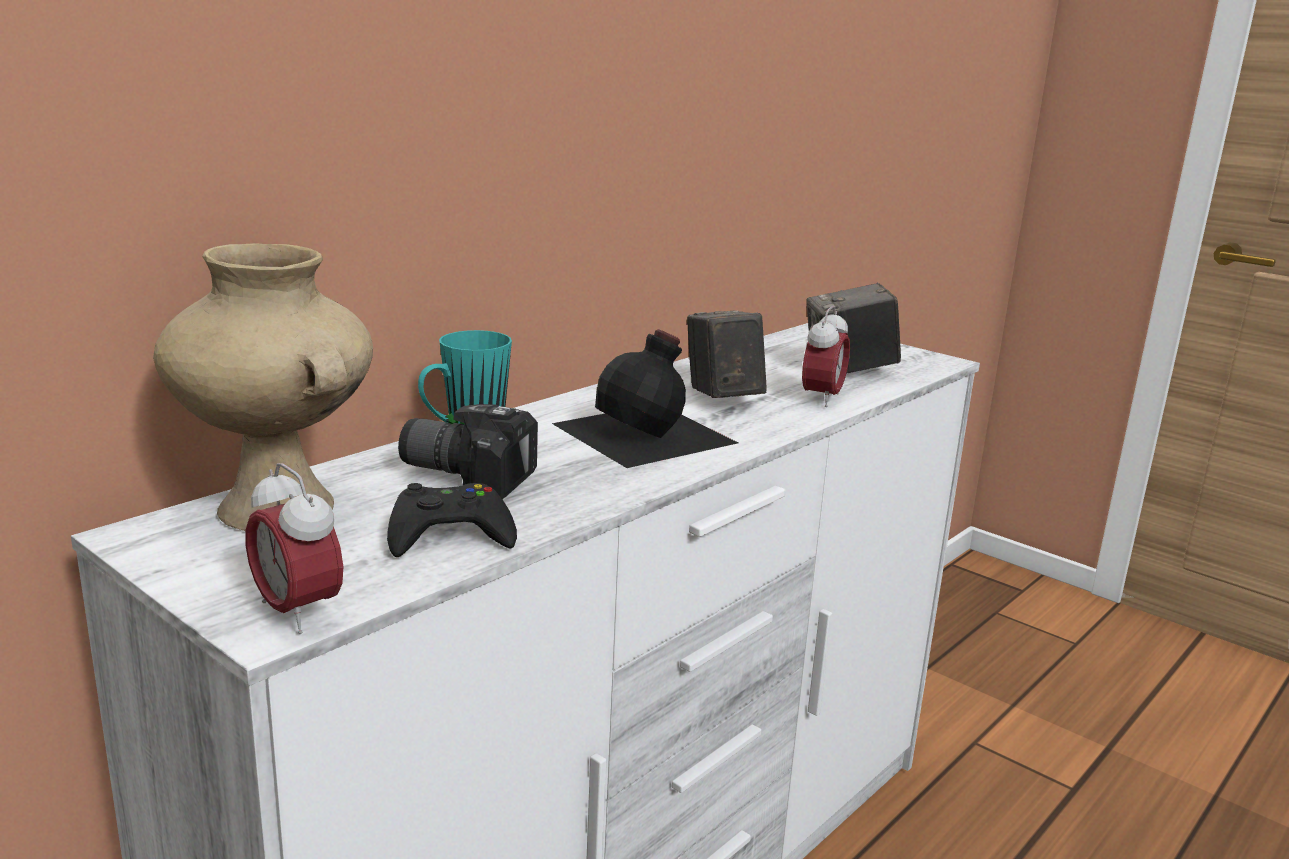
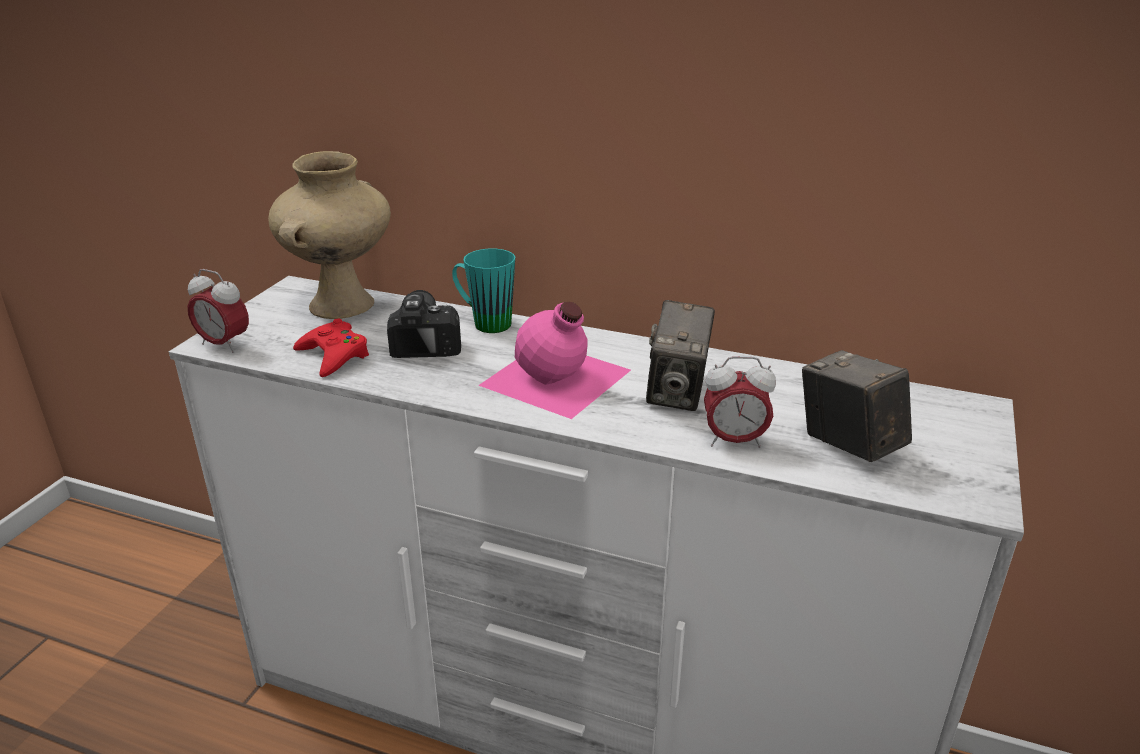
camera: 70 degrees right, 10 degrees up
(297, 612) = (224, 345): alarm clock -> alarm clock turned 90 degrees counterclockwise
(449, 534) = (333, 355): black game controller -> red game controller
(647, 433) = (556, 378): black bottle -> pink bottle
(722, 397) = (677, 393): camera -> camera turned 135 degrees clockwise

